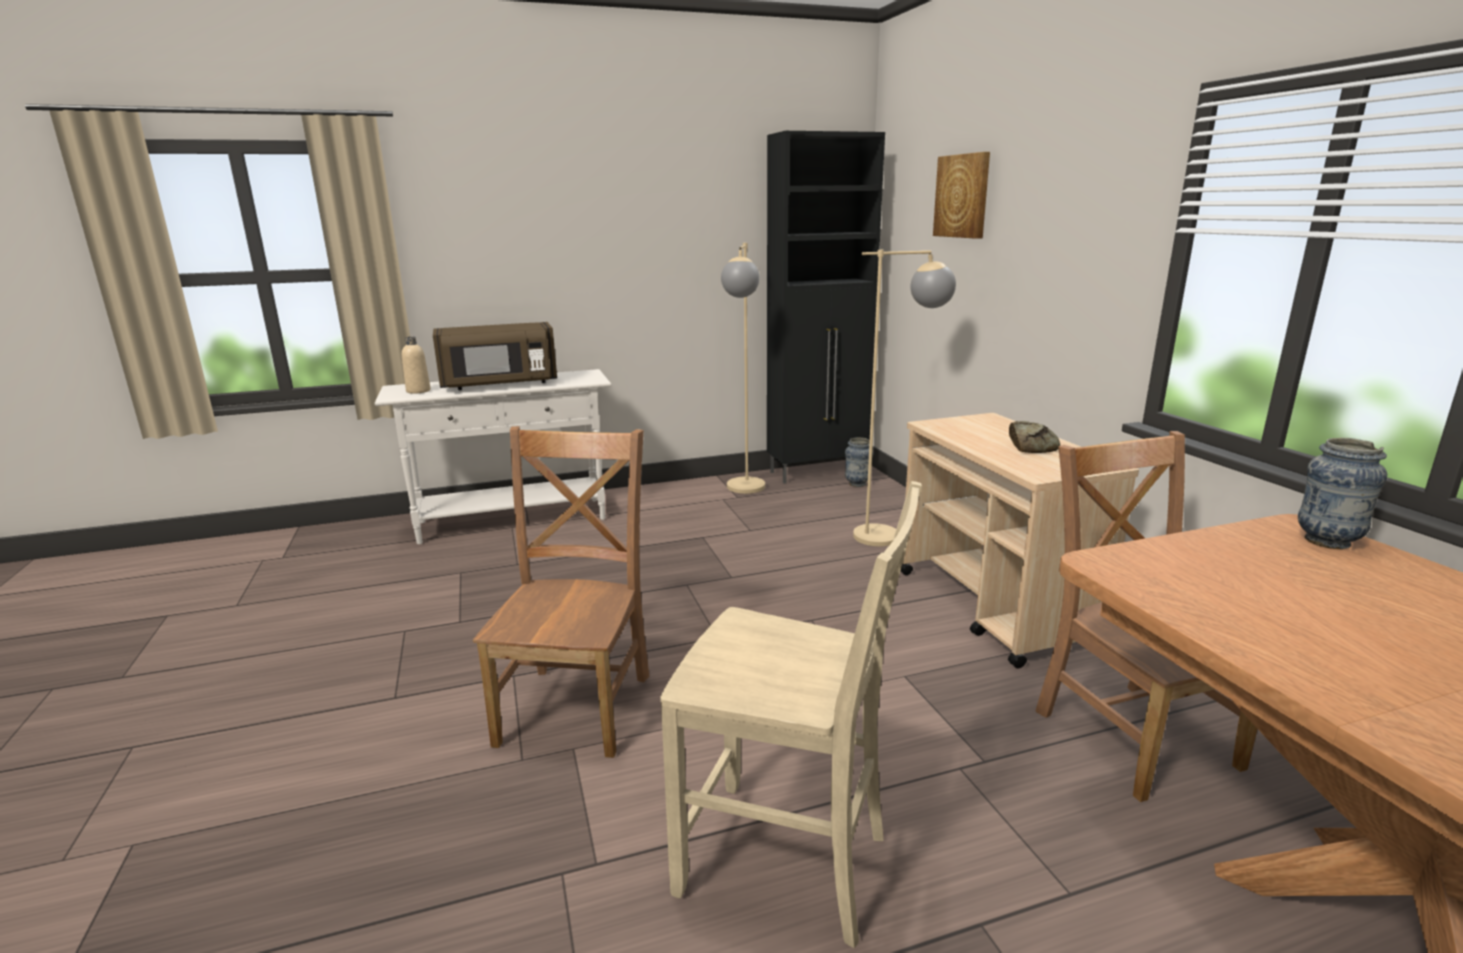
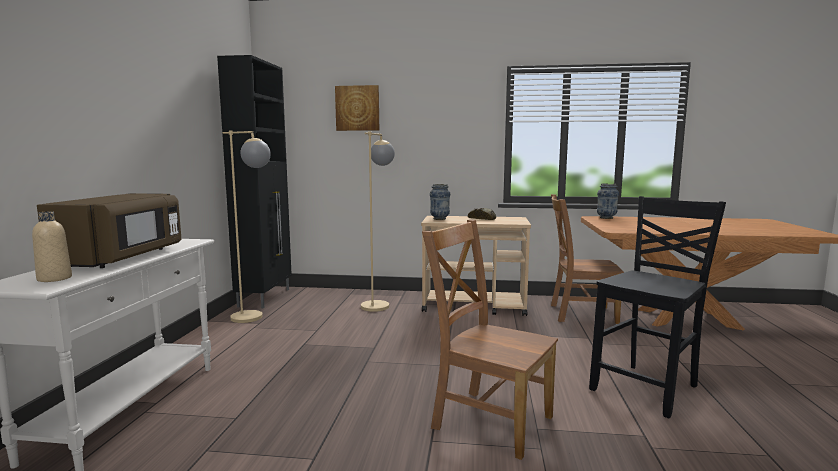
camera: 65 degrees left, 10 degrees down
(787, 864) = (648, 388): beige chair -> black chair
(857, 484) = (301, 294): vase -> vase (439, 219)

